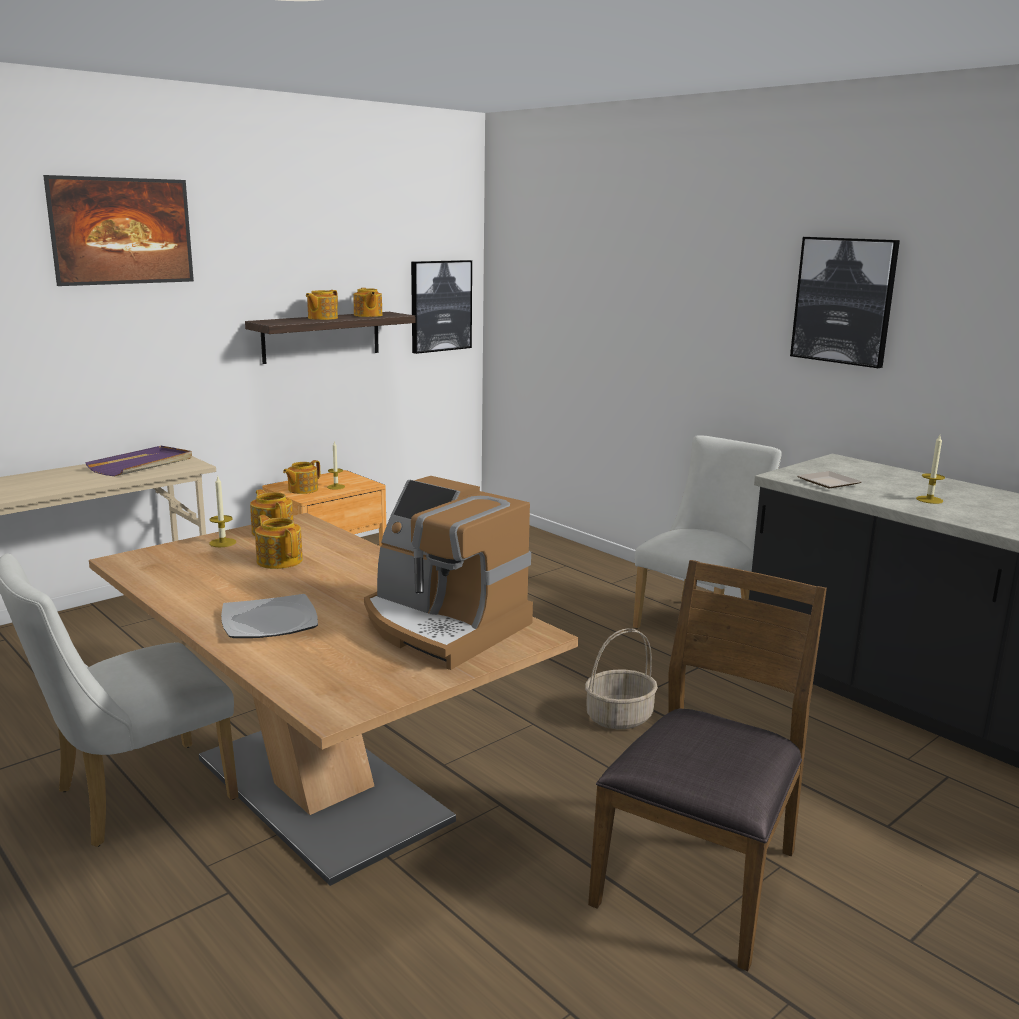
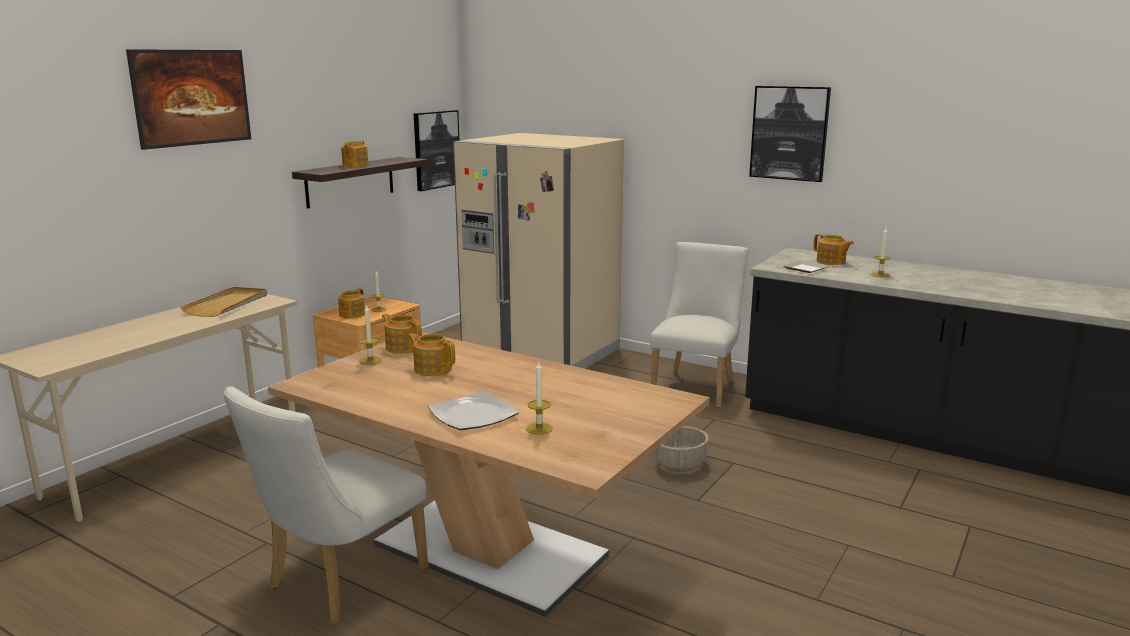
camera: 15 degrees left, 0 degrees up
(142, 464) = (227, 304): purple tray -> beige tray
(328, 649) = (539, 428): none -> candle
(367, 315) = (389, 161): teapot -> teapot (831, 262)
(442, 626) = (607, 402): coffee machine -> none
(534, 558) = (541, 353): none -> beige fridge
(701, 877) = (802, 562): brown chair -> none

